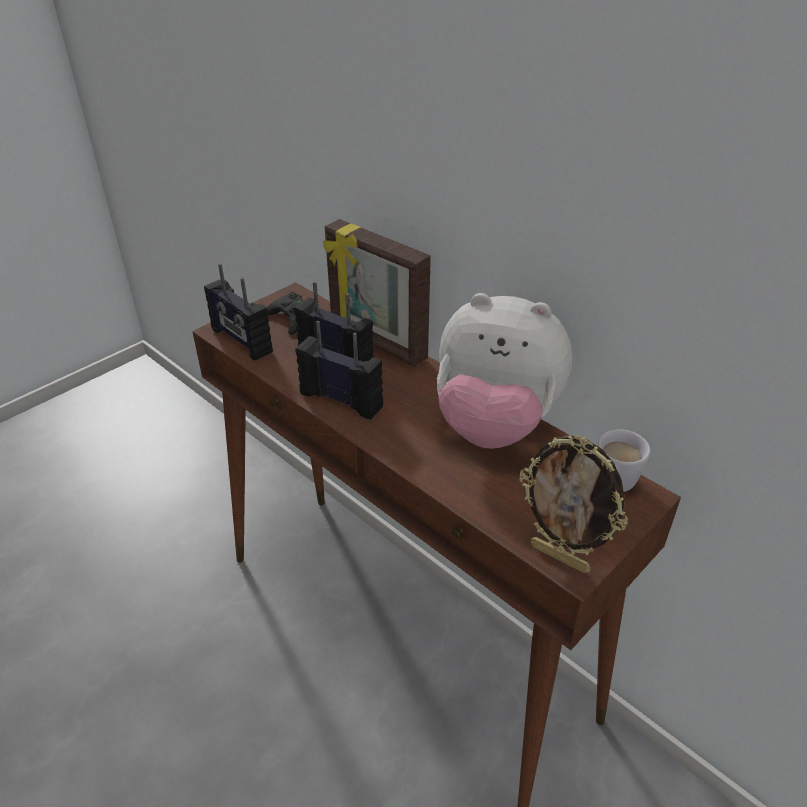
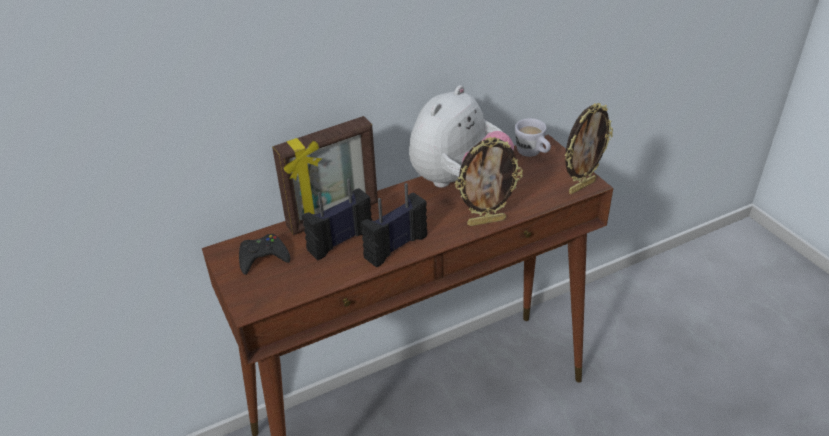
camera: 70 degrees left, 0 degrees up
(241, 341) = (278, 294): radio -> none
(423, 466) = (486, 221): none -> picture frame

